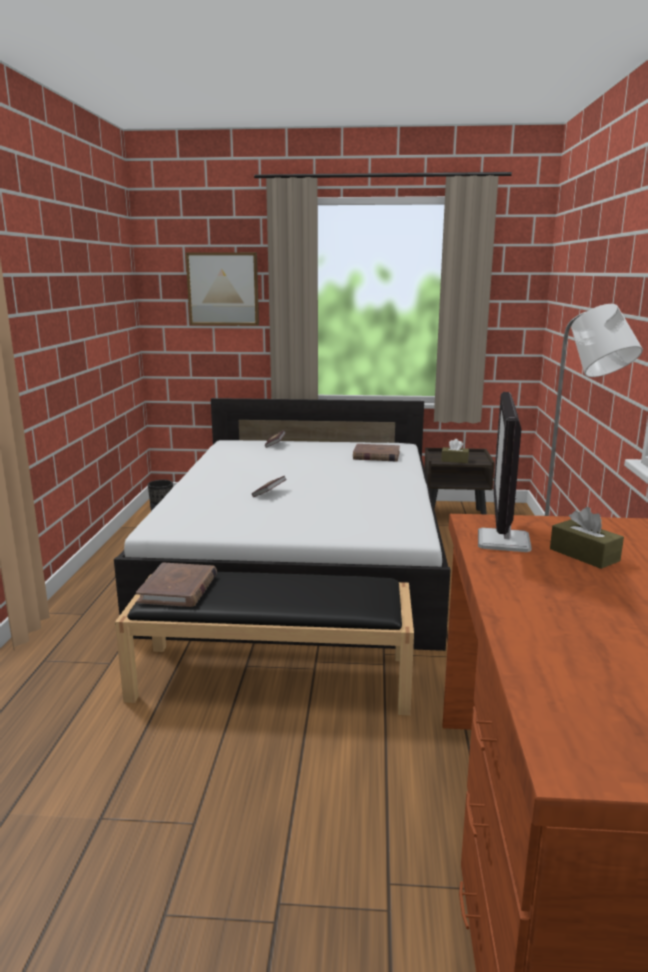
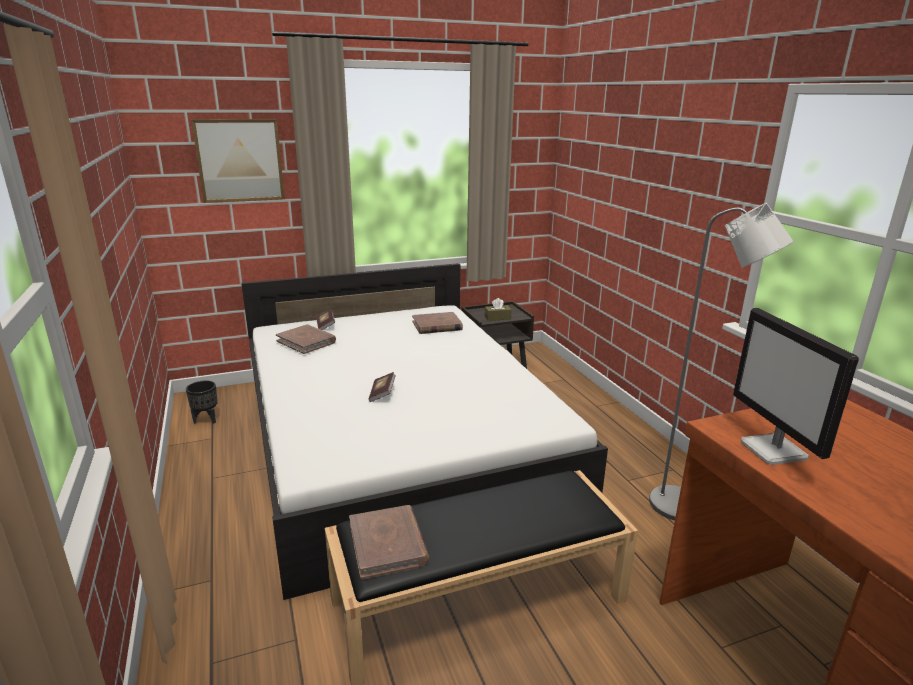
camera: 25 degrees left, 5 degrees up
(245, 452) = (306, 341): none -> brown book
(584, 555) = (845, 451): brown tissue box -> none

